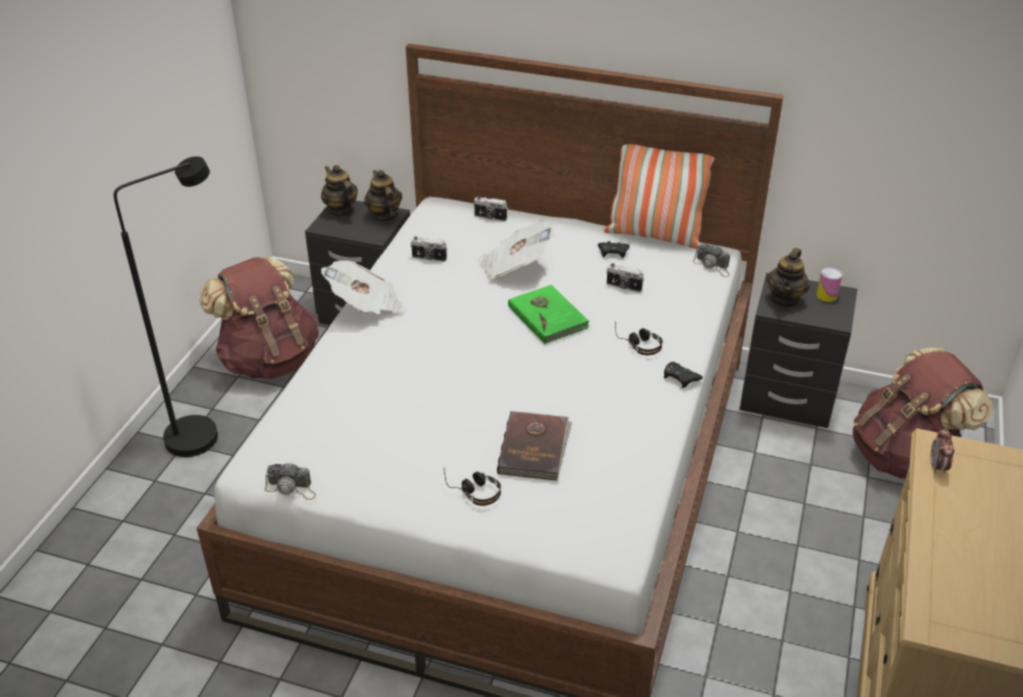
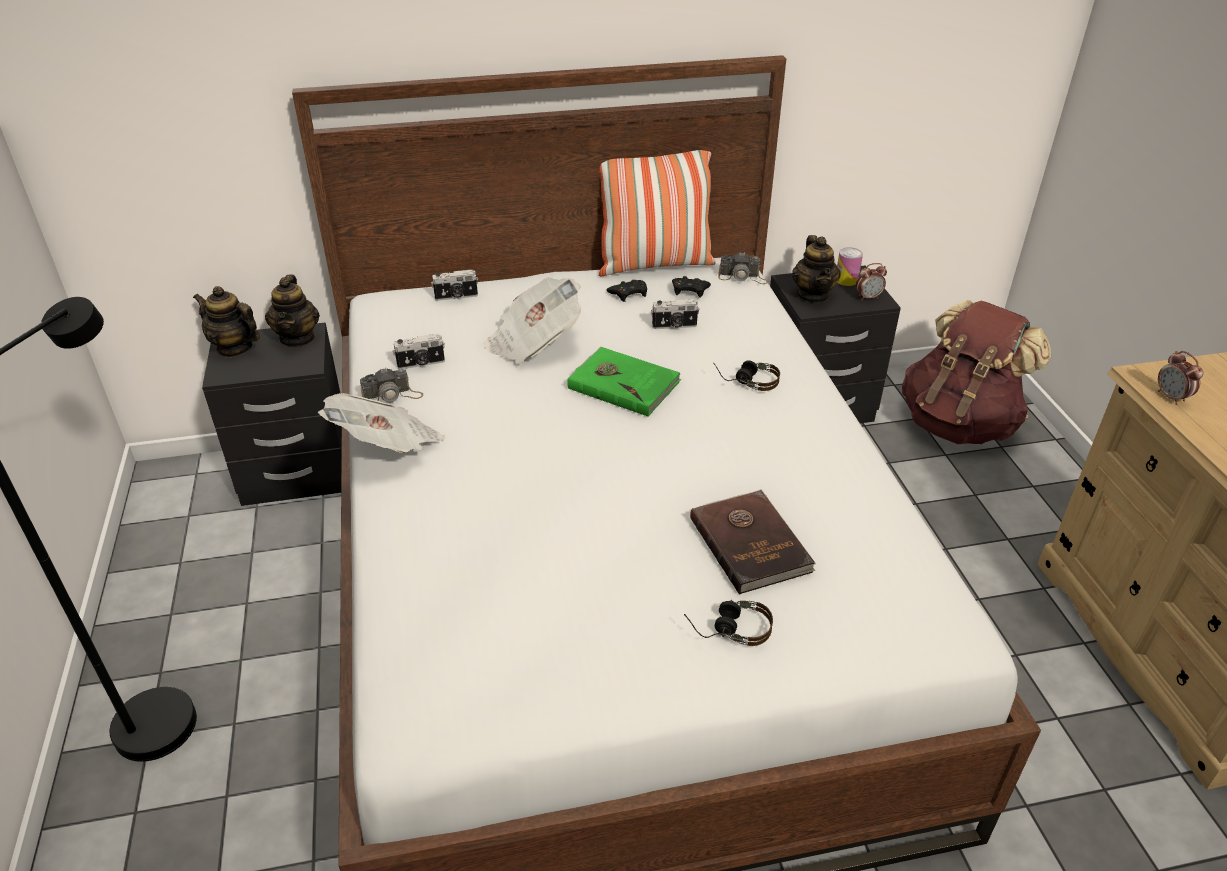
camera: 30 degrees left, 0 degrees up
(269, 360) = (203, 576): brown backpack -> none
(291, 488) = (489, 737): camera -> camera (392, 396)
(384, 216) = (298, 338): teapot -> teapot turned 135 degrees counterclockwise
(680, 377) = (824, 401): black game controller -> black game controller (689, 290)
(830, 315) = (868, 297): none -> alarm clock

